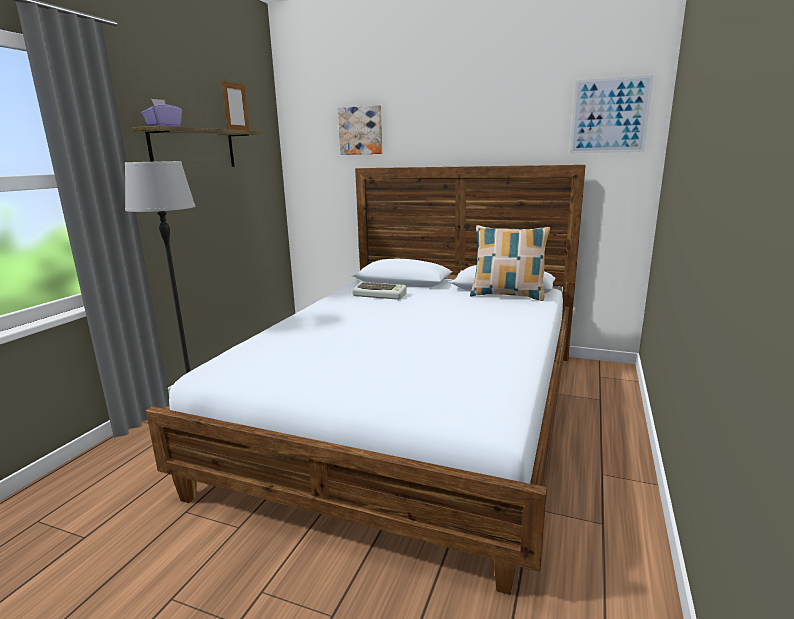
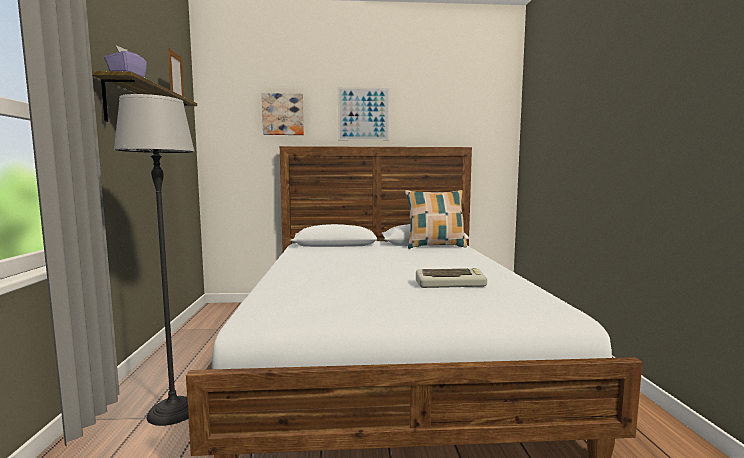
camera: 25 degrees left, 10 degrees down
(380, 295) = (332, 252): keyboard -> keyboard (450, 283)
(609, 116) = (483, 113): picture -> picture (363, 114)

